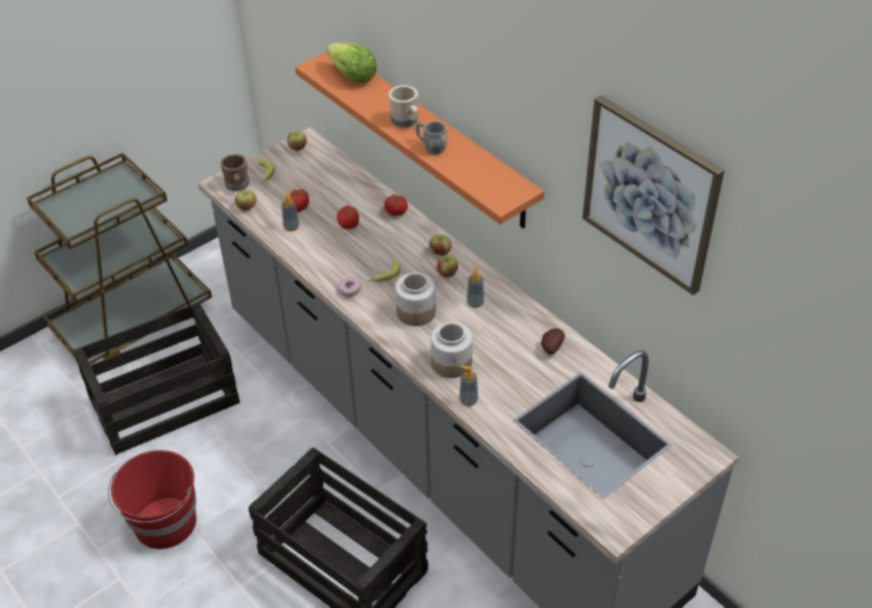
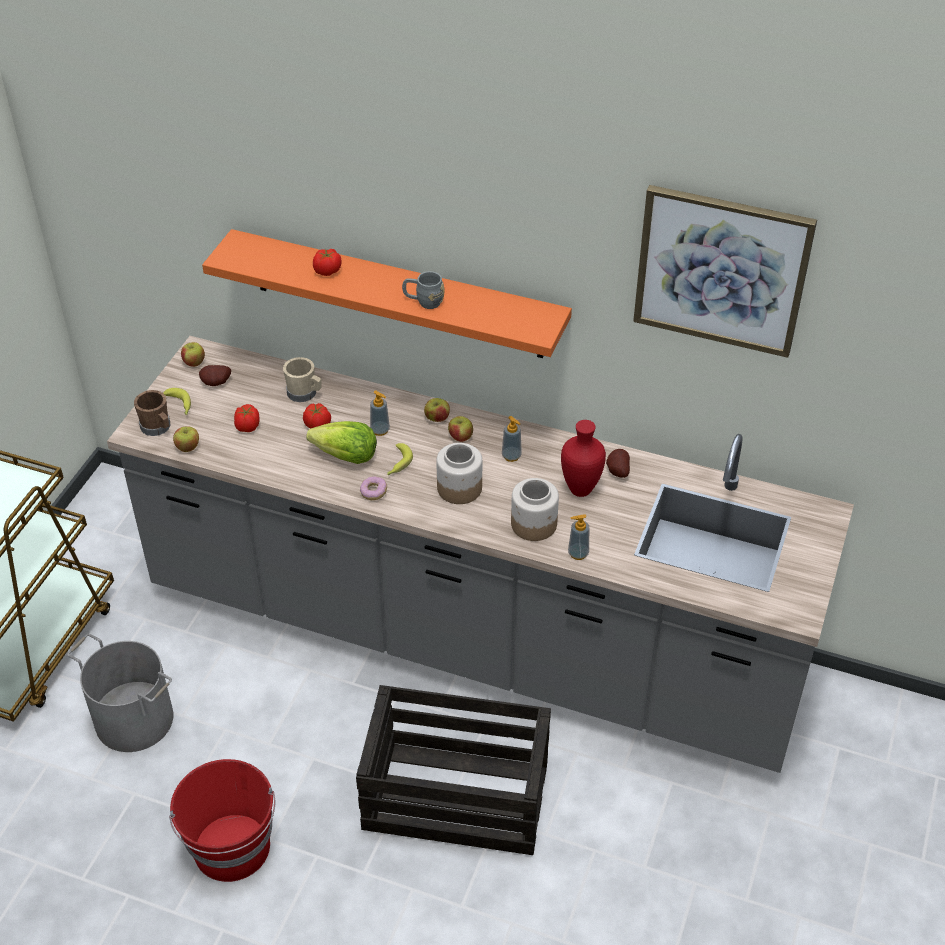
camera: 30 degrees left, 0 degrees up
(166, 401) = (135, 718): crate -> grey bucket
(291, 227) = (256, 450): soap dispenser -> soap dispenser (380, 430)
(301, 168) = (216, 384): none -> potato
(352, 76) = (277, 255): lettuce -> lettuce (346, 456)
(396, 212) = (358, 394): tomato -> tomato (327, 271)
(406, 121) = (376, 284): beige mug -> beige mug (304, 394)
(508, 351) = (580, 491): none -> red vase

